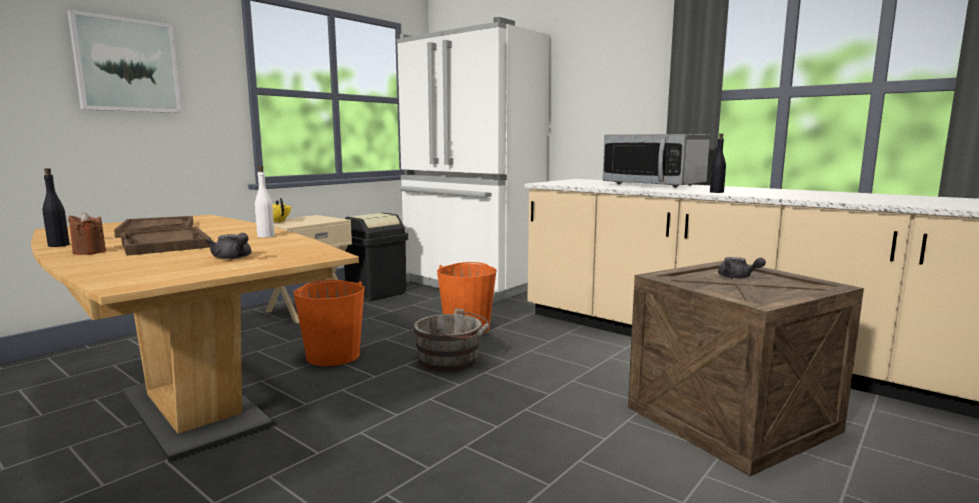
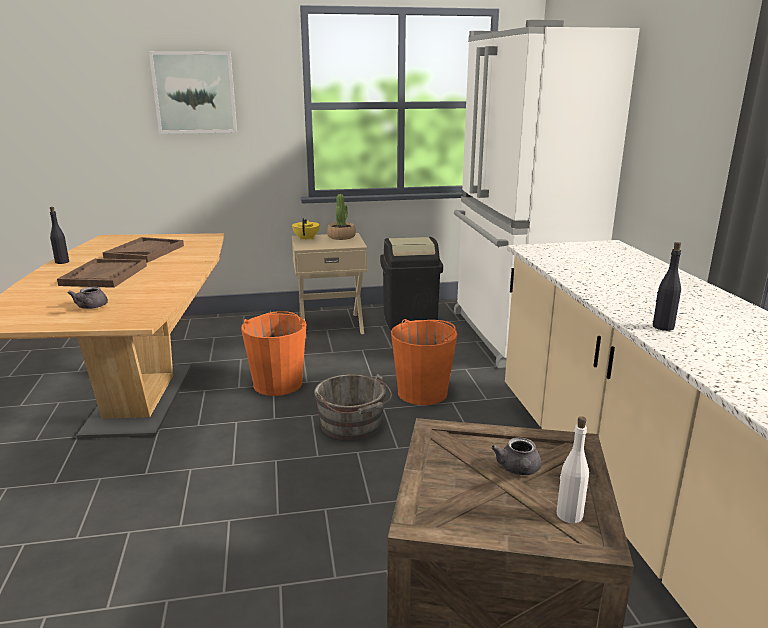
camera: 40 degrees right, 10 degrees up
(89, 252) = (54, 275): brown candle -> none
(265, 236) = (174, 279): white bottle -> white bottle (569, 515)
(309, 217) = (341, 237): none -> potted plant
(653, 185) = (655, 282): microwave -> none

